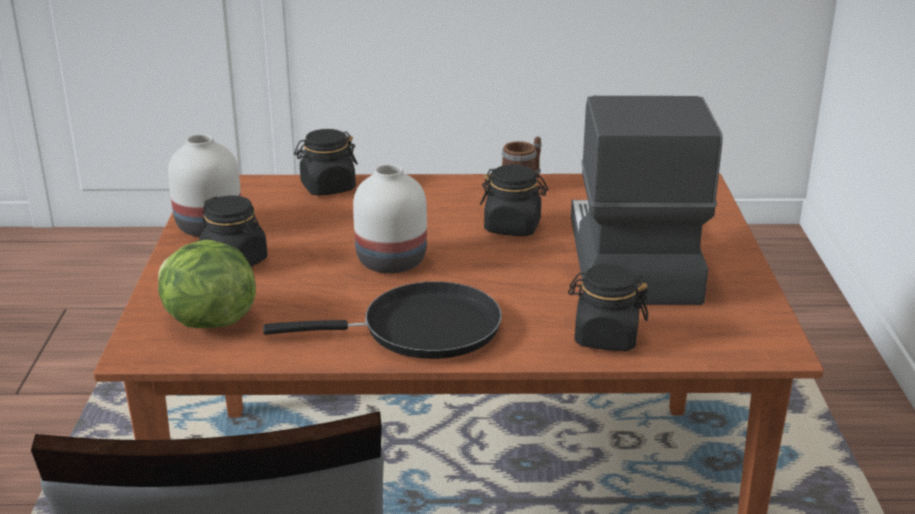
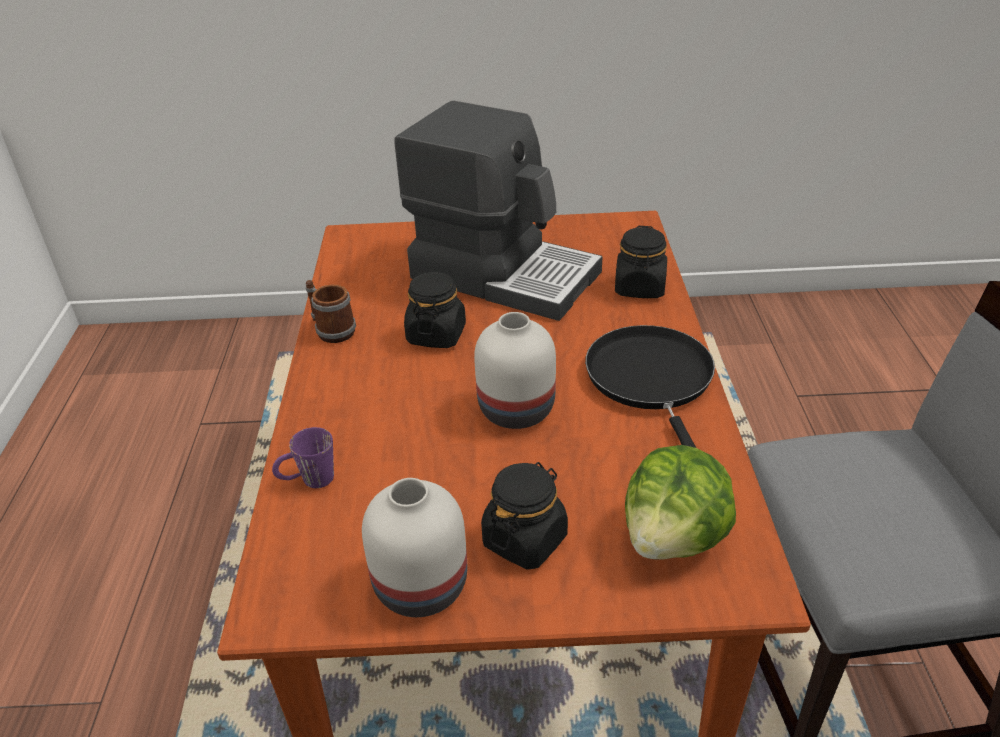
camera: 90 degrees left, 10 degrees up
(327, 187) = (308, 481): black jar -> purple mug
(630, 260) = (504, 273): coffee machine -> coffee machine turned 150 degrees counterclockwise

